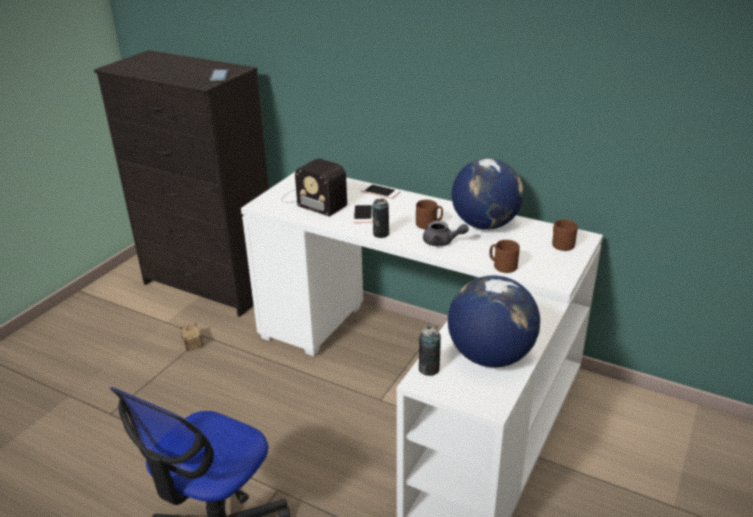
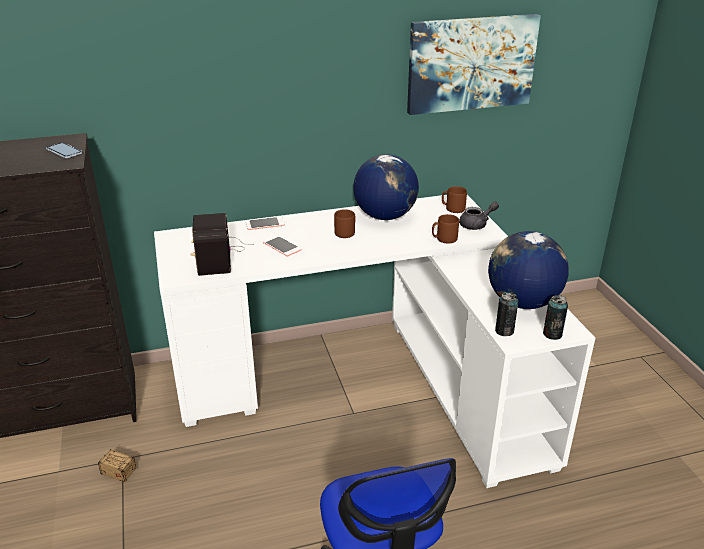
camera: 45 degrees left, 0 degrees up
(312, 200) = (218, 254): radio -> radio turned 90 degrees clockwise
(381, 234) = (324, 255): can -> can (552, 334)
(442, 242) = (378, 241): grey teapot -> grey teapot (477, 225)
(626, 85) = (471, 63): none -> picture

